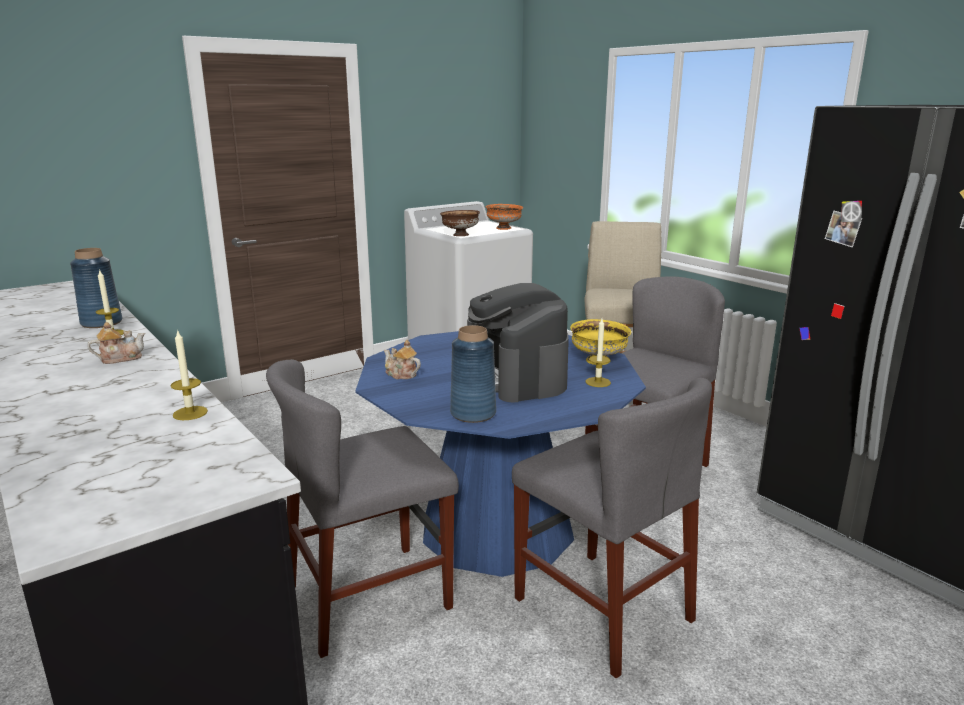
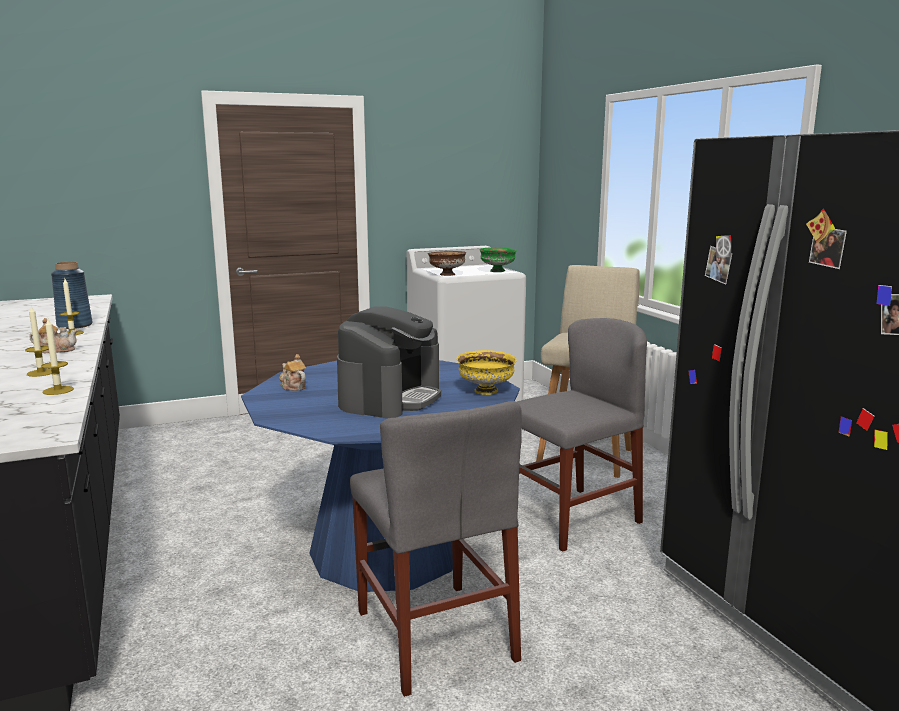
camera: 15 degrees right, 5 degrees down
(369, 596) = (232, 589): grey chair -> none
(473, 414) = (319, 422): blue vase -> none
(504, 228) = (498, 271): orange bowl -> green bowl
(515, 378) = (390, 398): coffee machine -> coffee machine turned 150 degrees counterclockwise
(598, 382) = (464, 408): candle -> candle (41, 373)

